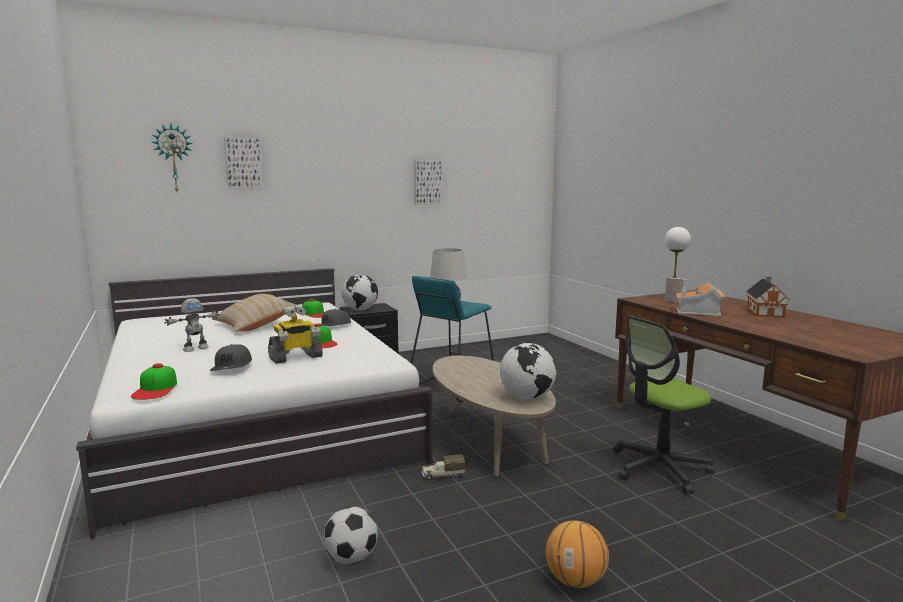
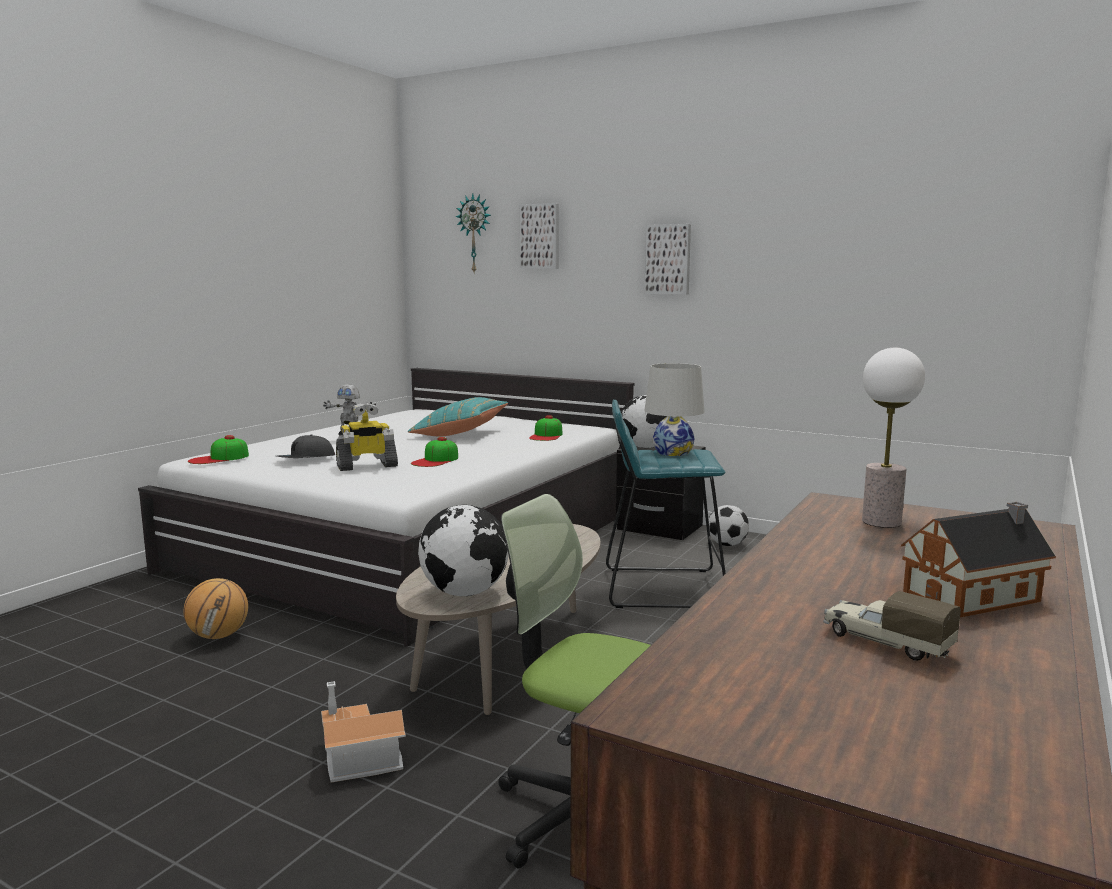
camera: 55 degrees right, 0 degrees up
(255, 325) = (459, 433): beige pillow -> turquoise pillow
(295, 357) = (366, 466): toy robot -> toy robot turned 45 degrees counterclockwise
(332, 326) = (506, 450): grey cap -> none
(351, 558) = (164, 673): football -> football (727, 544)
(427, 182) = (792, 259): picture -> picture (668, 259)
(442, 475) = (383, 660): toy truck -> toy truck (884, 642)
(575, 580) = (174, 814): basketball -> basketball (219, 636)
(699, 311) = (826, 547): toy house -> toy house (356, 757)

